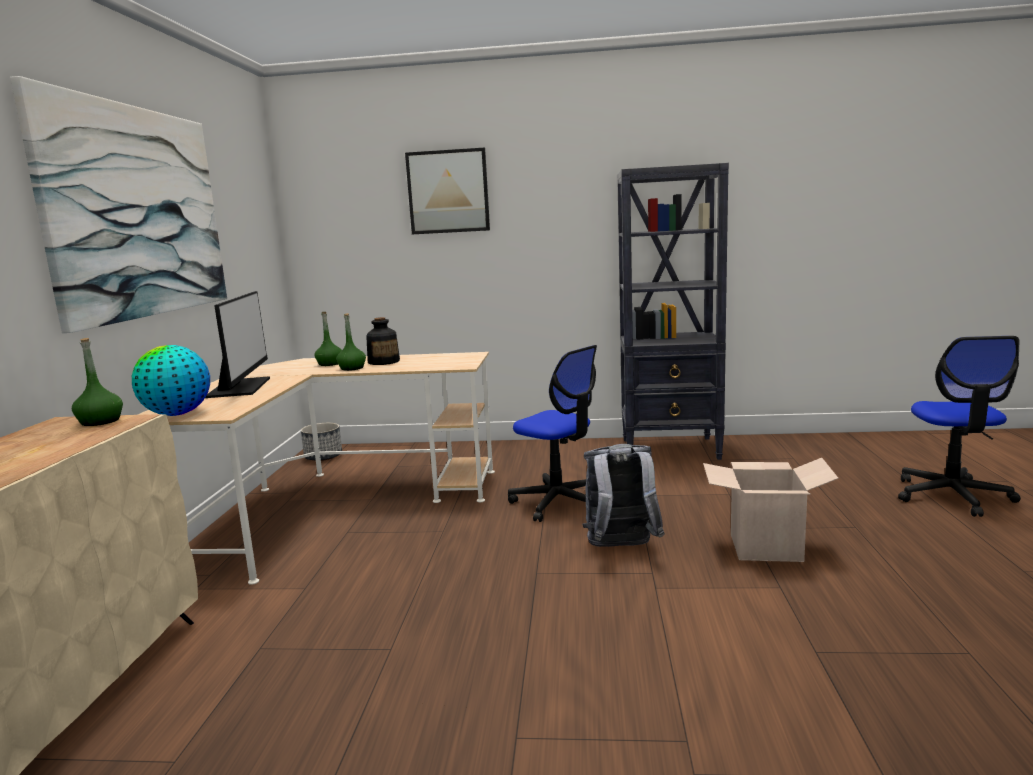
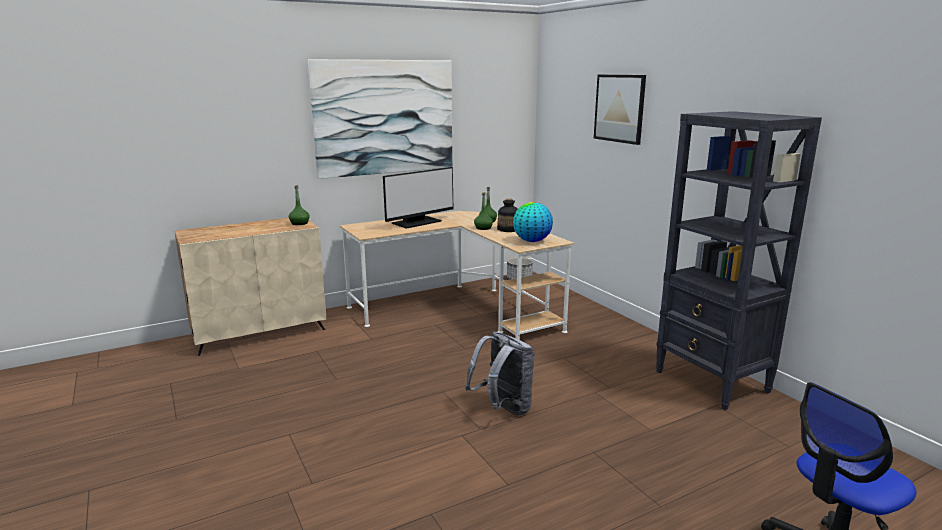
camera: 55 degrees right, 5 degrees up
(177, 414) = (360, 228): globe -> globe (532, 241)
(559, 502) = (547, 368): office chair -> none
(765, 547) = (566, 466): cardboard box -> none

